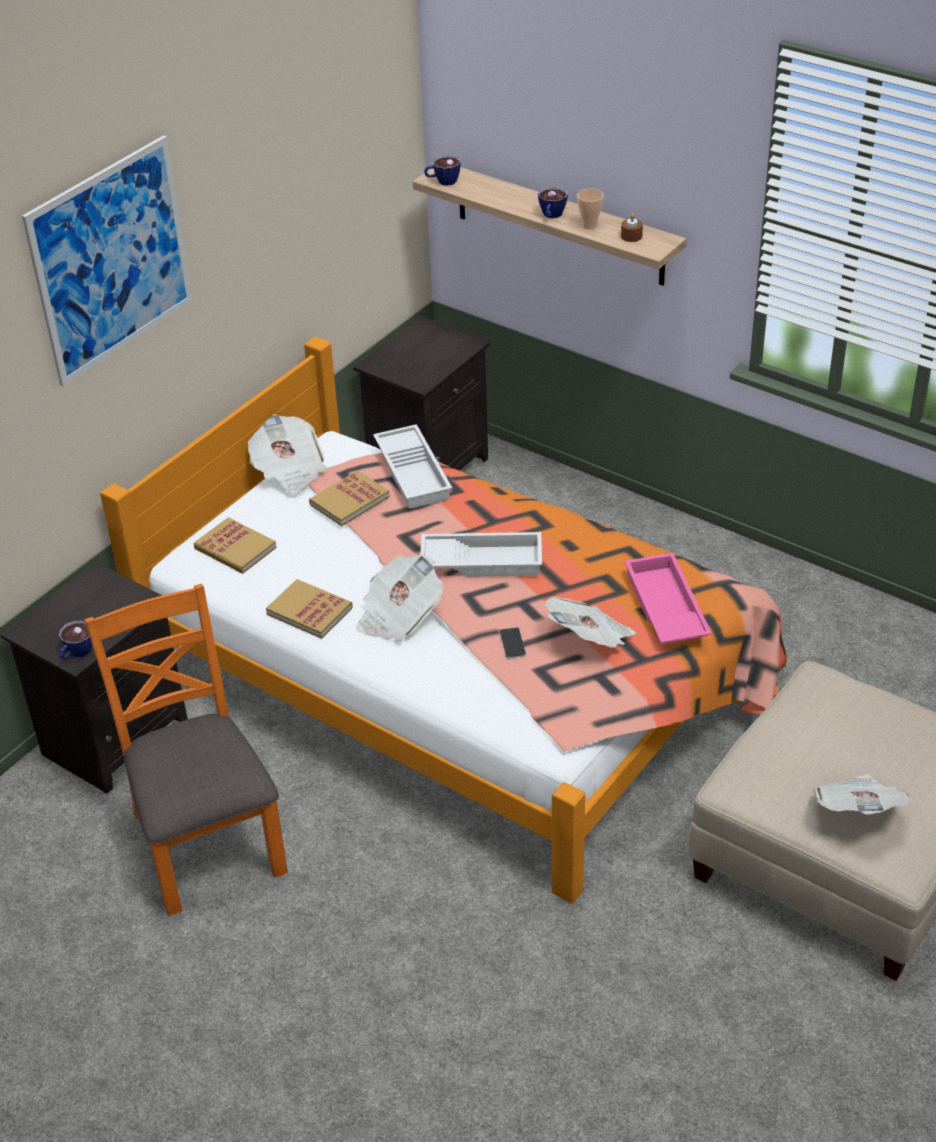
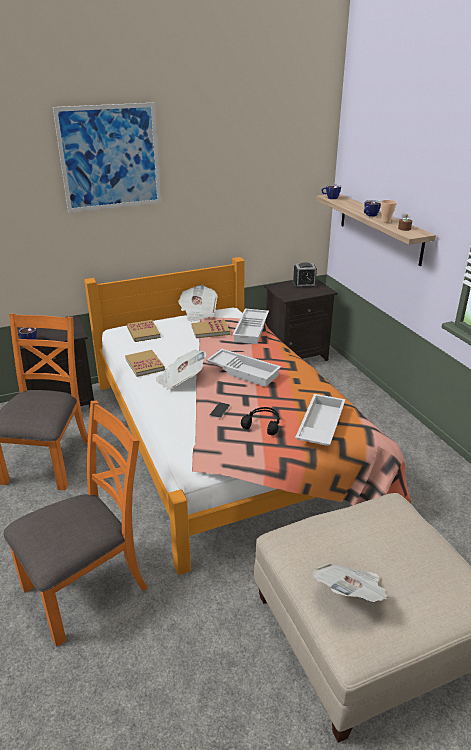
camera: 30 degrees right, 10 degrees down
(420, 341) = (304, 284): none -> alarm clock
(468, 981) = (86, 587): none -> orange chair
(590, 640) = (263, 424): newspaper -> black headphones
(664, 608) = (319, 425): pink tray -> white tray

